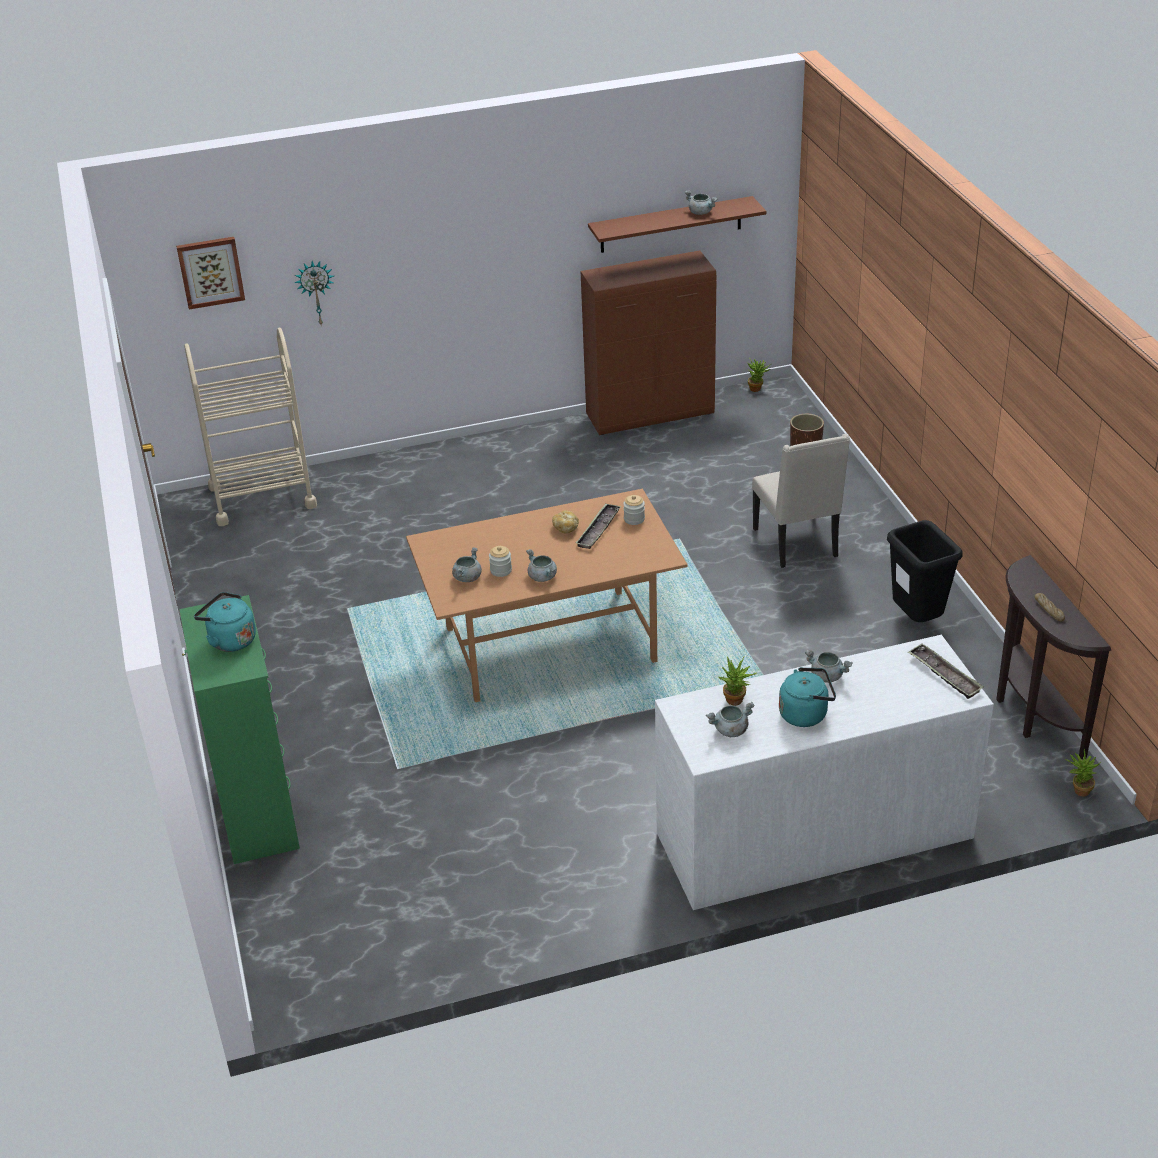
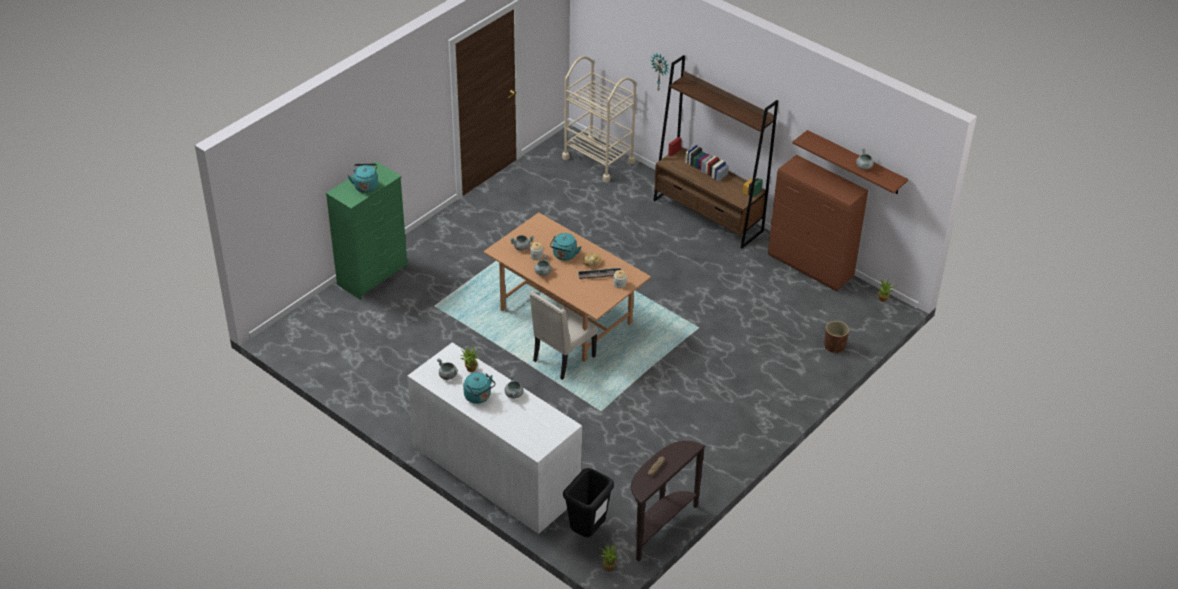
camera: 55 degrees right, 5 degrees up
(210, 272) = (614, 28): picture -> none
(476, 452) = (708, 216): none -> brown bookcase
(526, 545) = (564, 255): none -> turquoise kettle
(797, 544) = (736, 377): beige chair -> beige chair (562, 359)
(917, 621) = (705, 452): black trash can -> black trash can (587, 532)
(944, 675) = (547, 437): tray -> none

